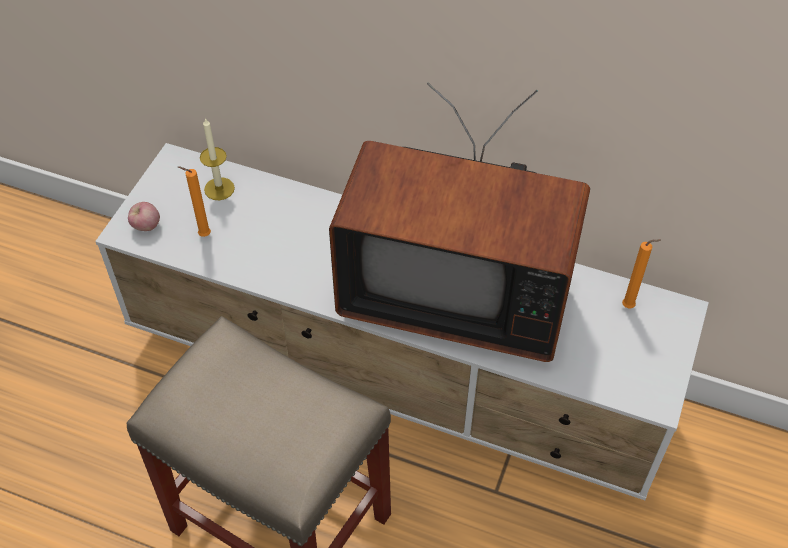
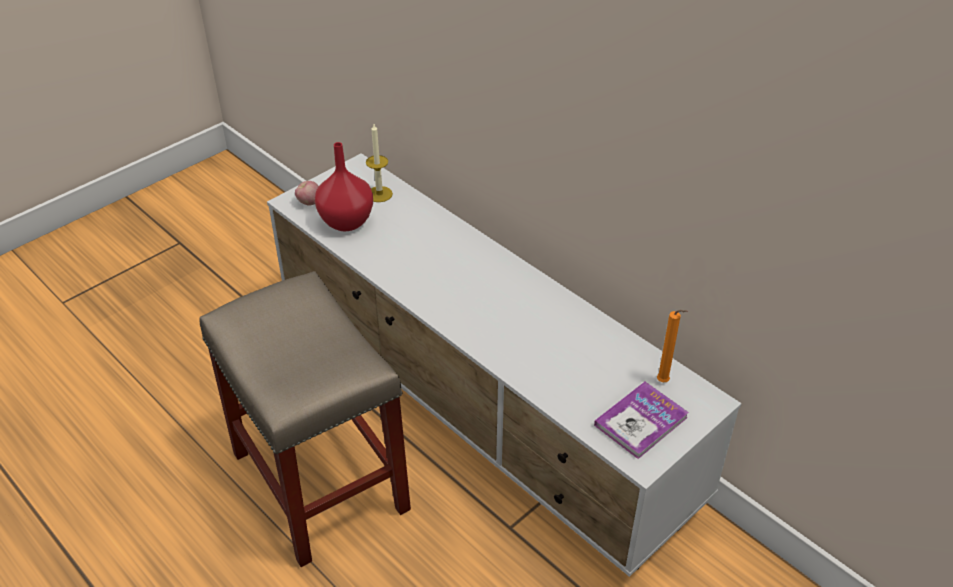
camera: 25 degrees right, 10 degrees down
(202, 235) = (346, 221): orange candle -> red vase
(455, 289) = (519, 320): television -> none
(633, 358) = (641, 421): none -> book

